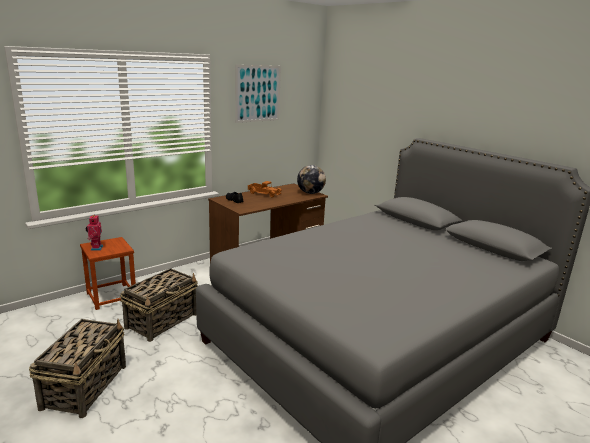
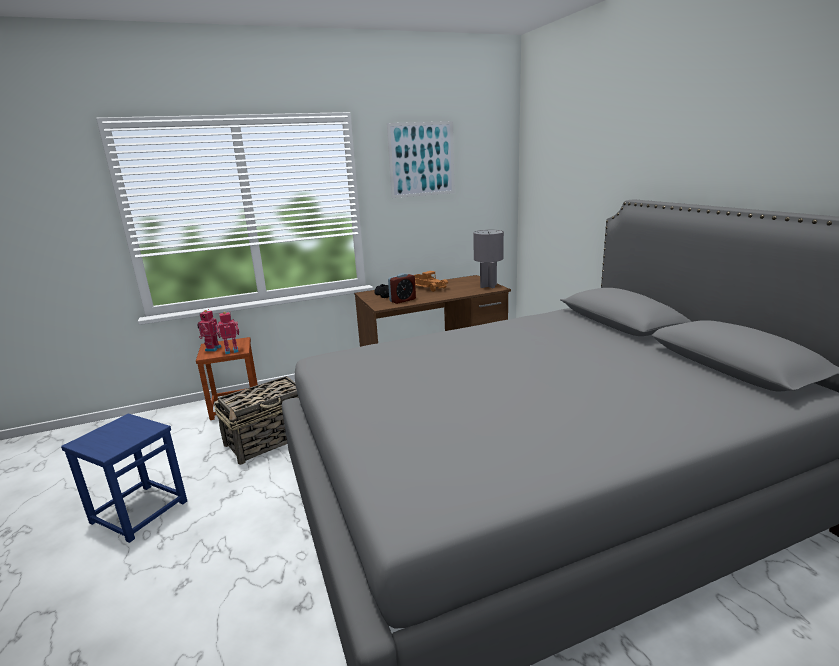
camera: 20 degrees right, 0 degrees up
(85, 386) = (139, 511): basket -> blue stool
(116, 249) = (231, 351): none -> toy robot
(254, 205) = (402, 300): none -> alarm clock
(310, 193) = (488, 286): globe -> grey table lamp

